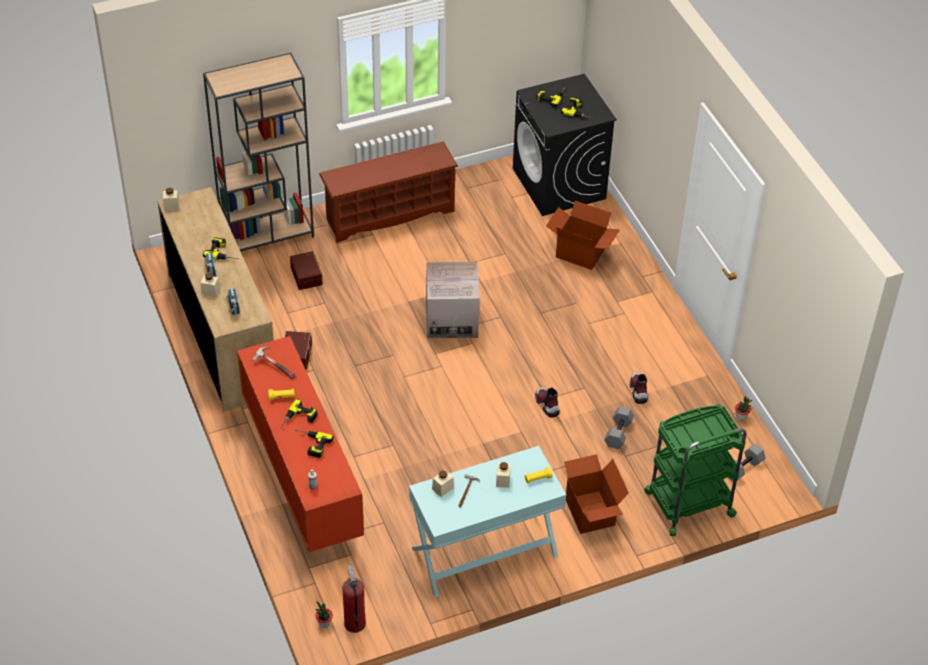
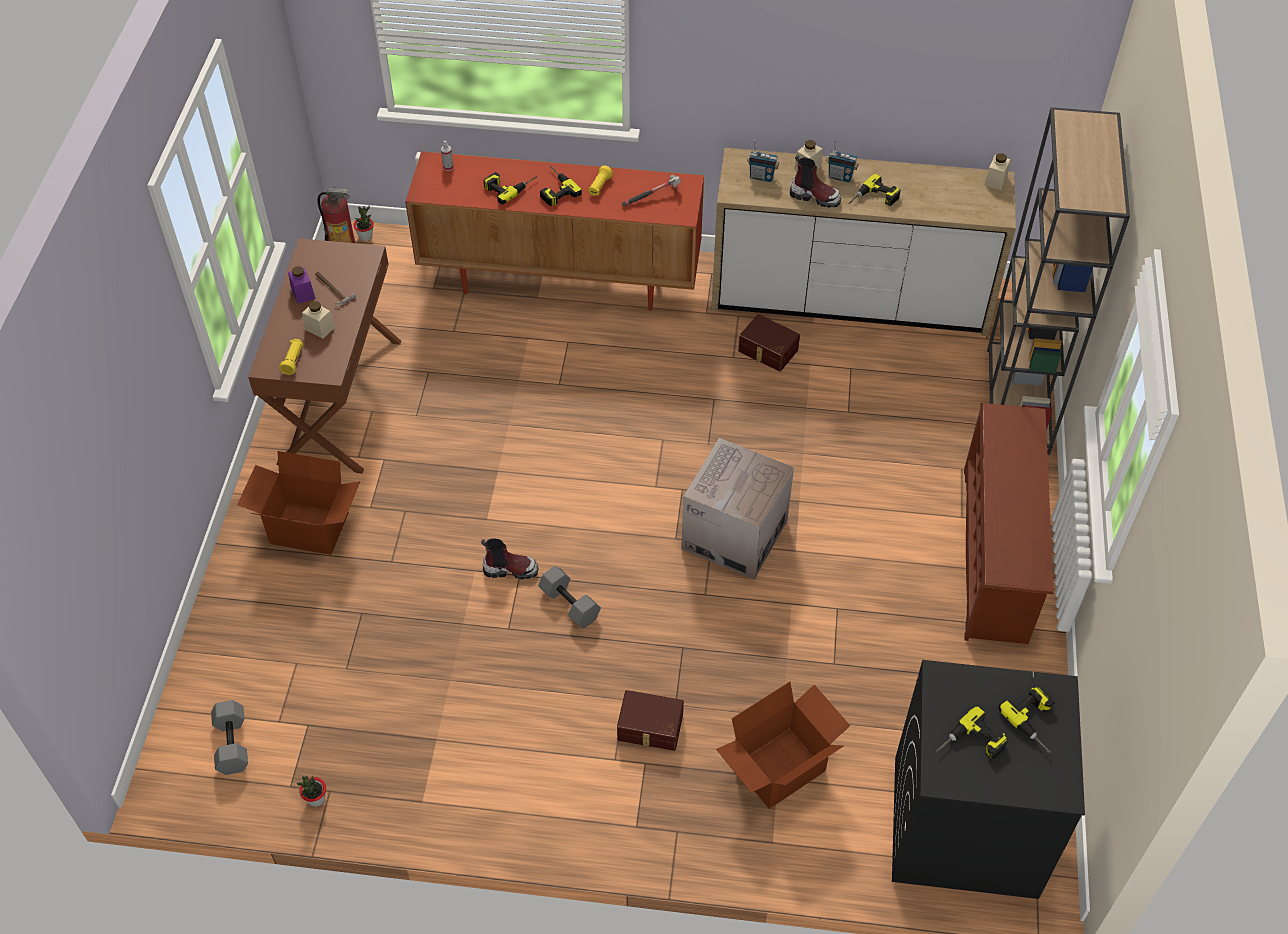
camera: 120 degrees right, 5 degrees up
(307, 275) = (912, 413): brown storage box -> brown storage box (650, 728)
(442, 488) = (355, 271): beige jar -> none
(480, 505) = (303, 293): none -> purple jar
(485, 552) = (339, 400): turquoise desk -> brown desk
(618, 432) = (404, 626): grey dumbbell -> grey dumbbell (571, 604)
(638, 390) = (458, 692): boot -> boot (815, 196)
(689, 503) = (234, 644): green cart -> none

